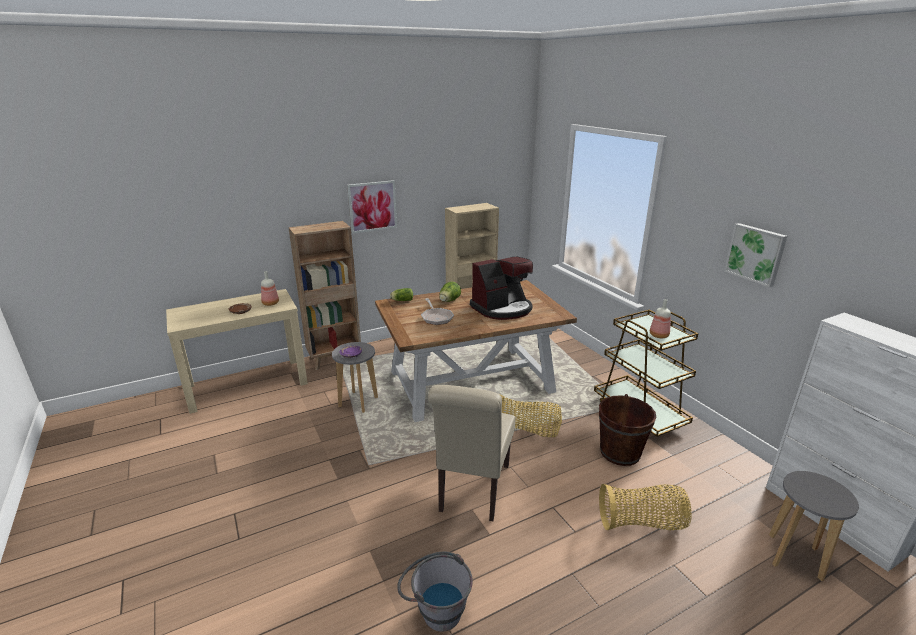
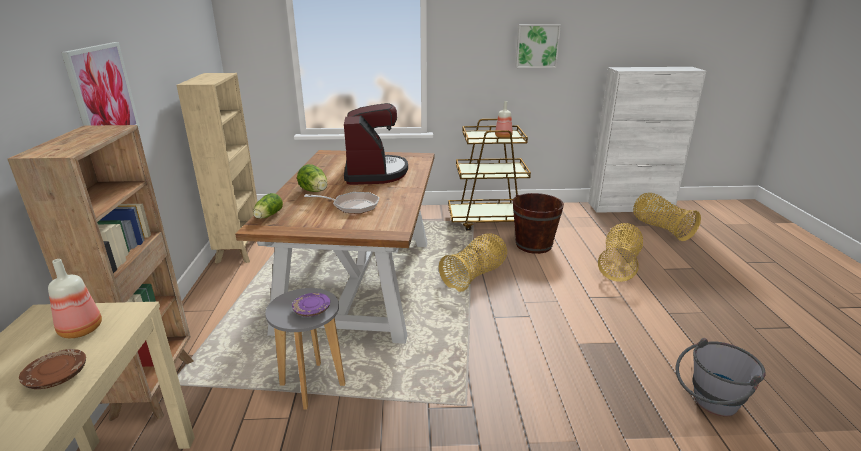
camera: 65 degrees left, 0 degrees up
(472, 491) = (551, 335): beige chair -> none
(795, 557) = (660, 228): grey stool -> basket

